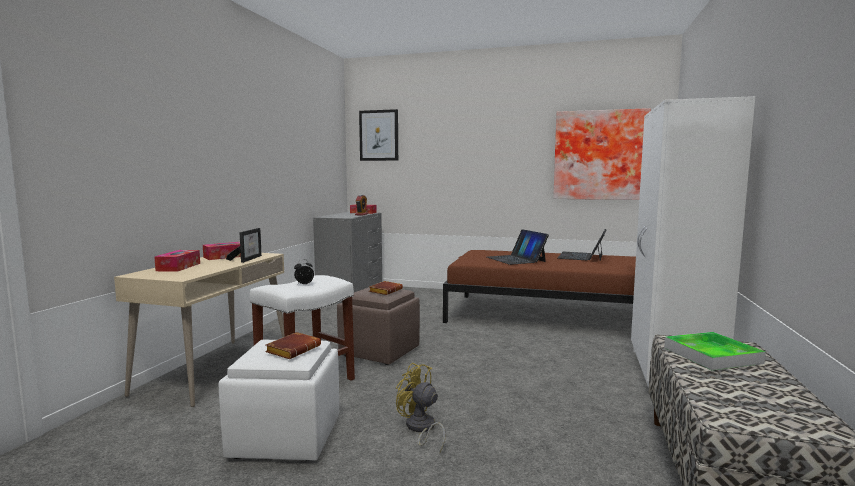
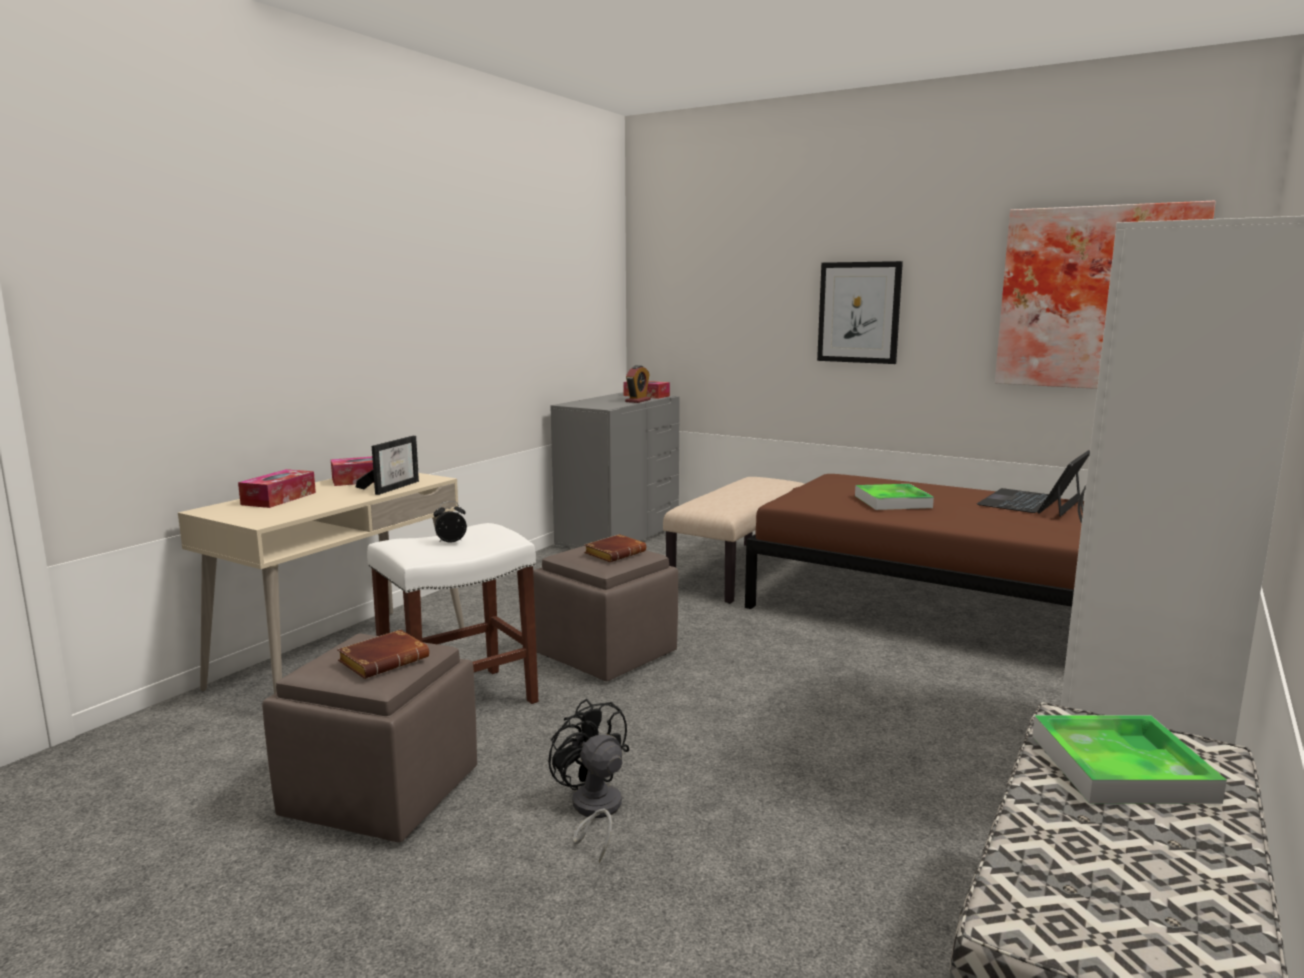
camera: 15 degrees right, 5 degrees up
(285, 437) = (381, 792): white ottoman -> brown ottoman
(379, 135) = (680, 256): picture -> picture (859, 312)
(420, 429) = (593, 812): yellow fan -> black fan
(429, 306) = (740, 572): none -> beige bench
(516, 259) = (892, 501): laptop -> tray

